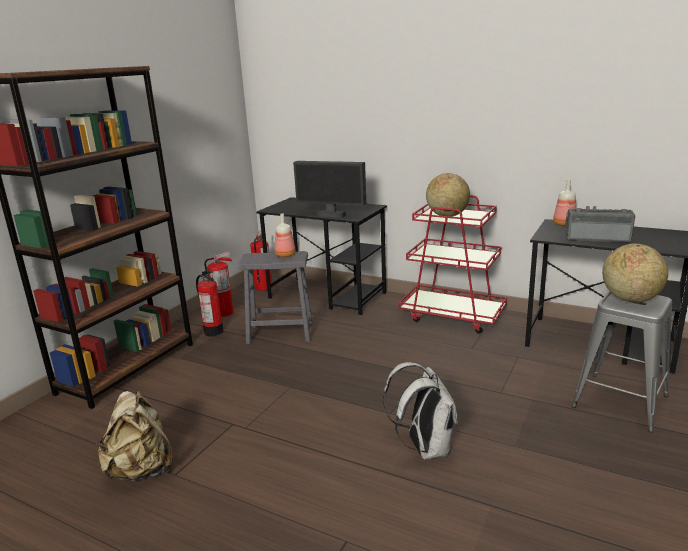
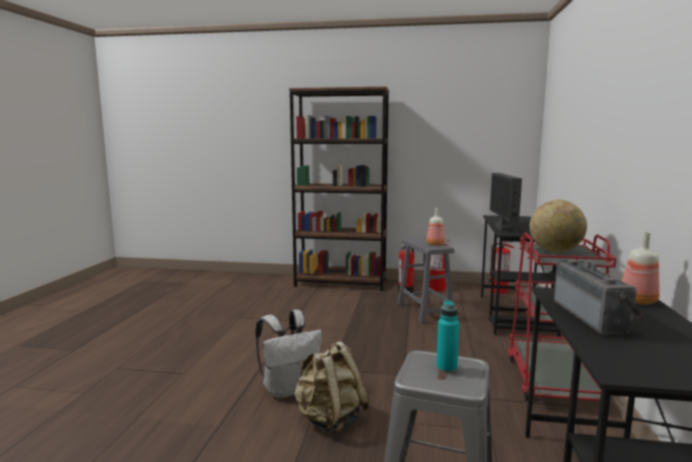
camera: 70 degrees right, 10 degrees down
(141, 470) = (242, 309): beige backpack -> beige backpack (330, 420)
(630, 299) = (446, 368): globe -> turquoise bottle

